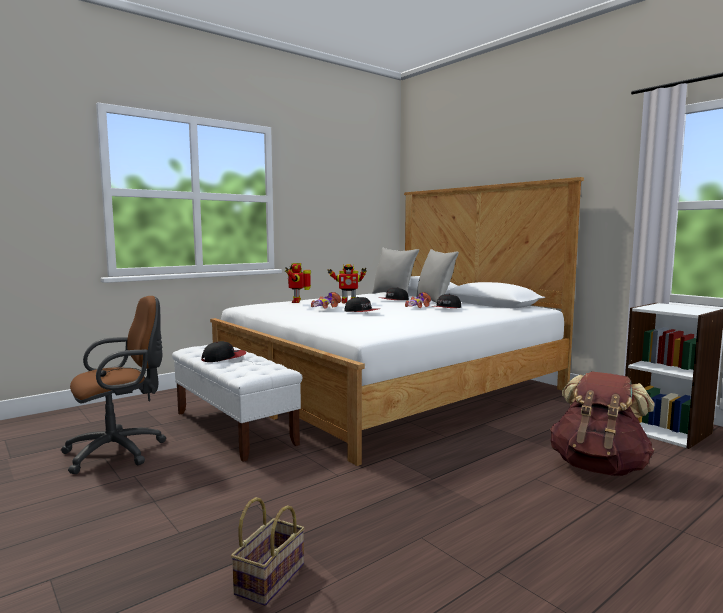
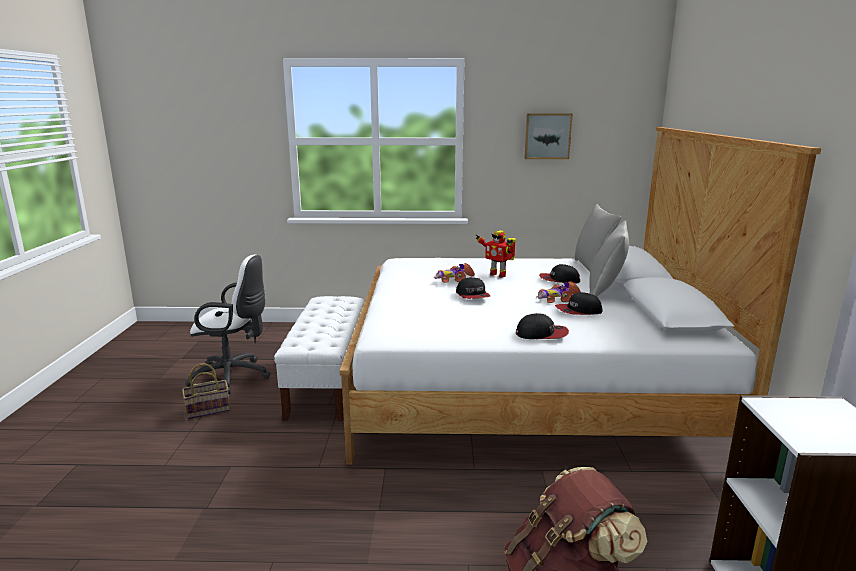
camera: 40 degrees right, 10 degrees up
(120, 451) = (234, 376): brown office chair -> white office chair
(224, 358) = (319, 318): cap -> cap (542, 334)
(270, 577) = (148, 531): basket -> basket (209, 409)
(297, 302) = (447, 264): toy robot -> none
(333, 197) = (547, 136): none -> picture

